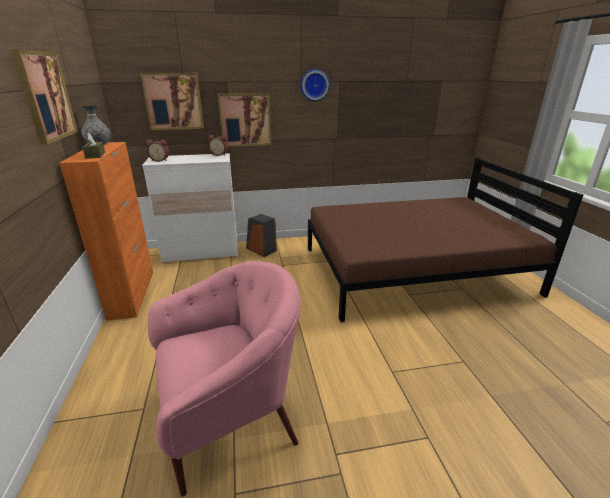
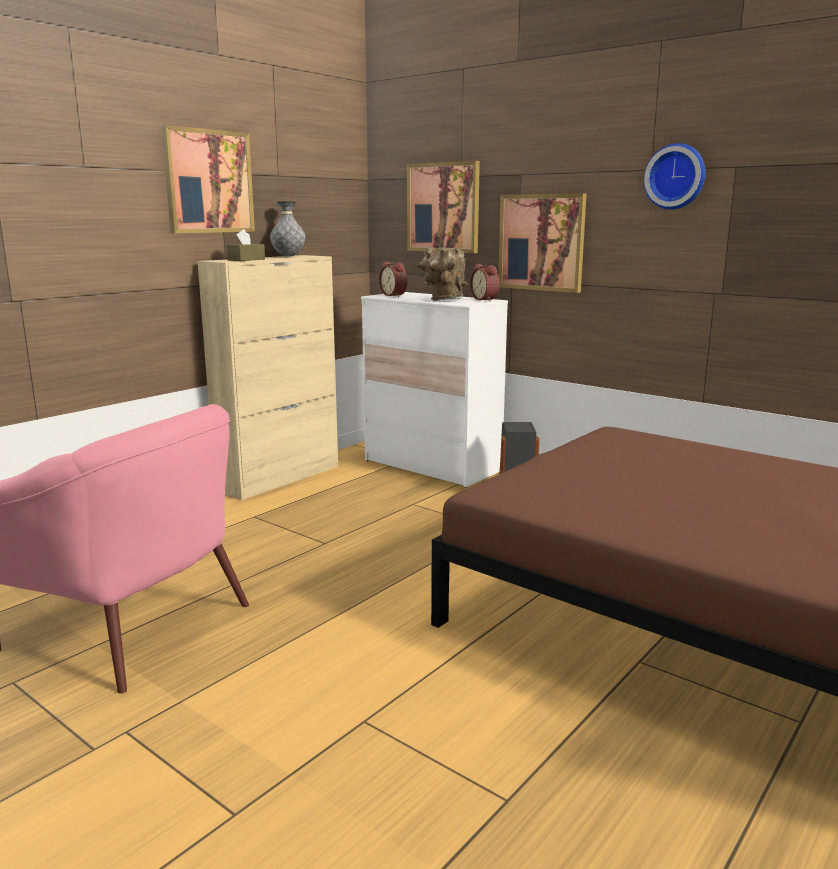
camera: 50 degrees right, 10 degrees down
(132, 293) = (280, 478): orange cabinet -> beige cabinet
(202, 159) = (442, 300): none -> brown vase

